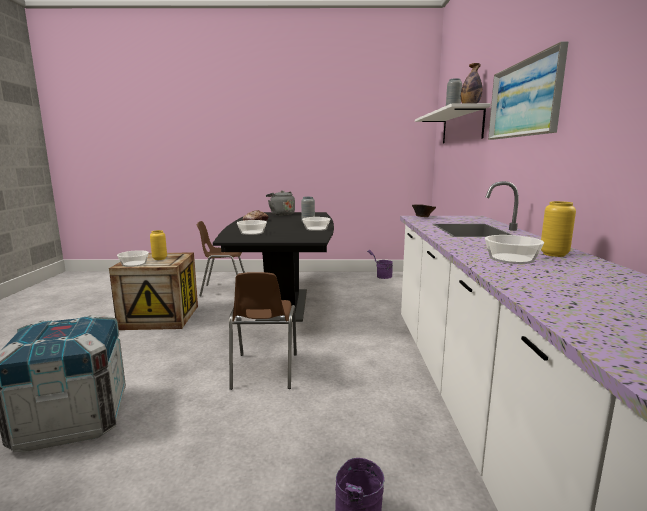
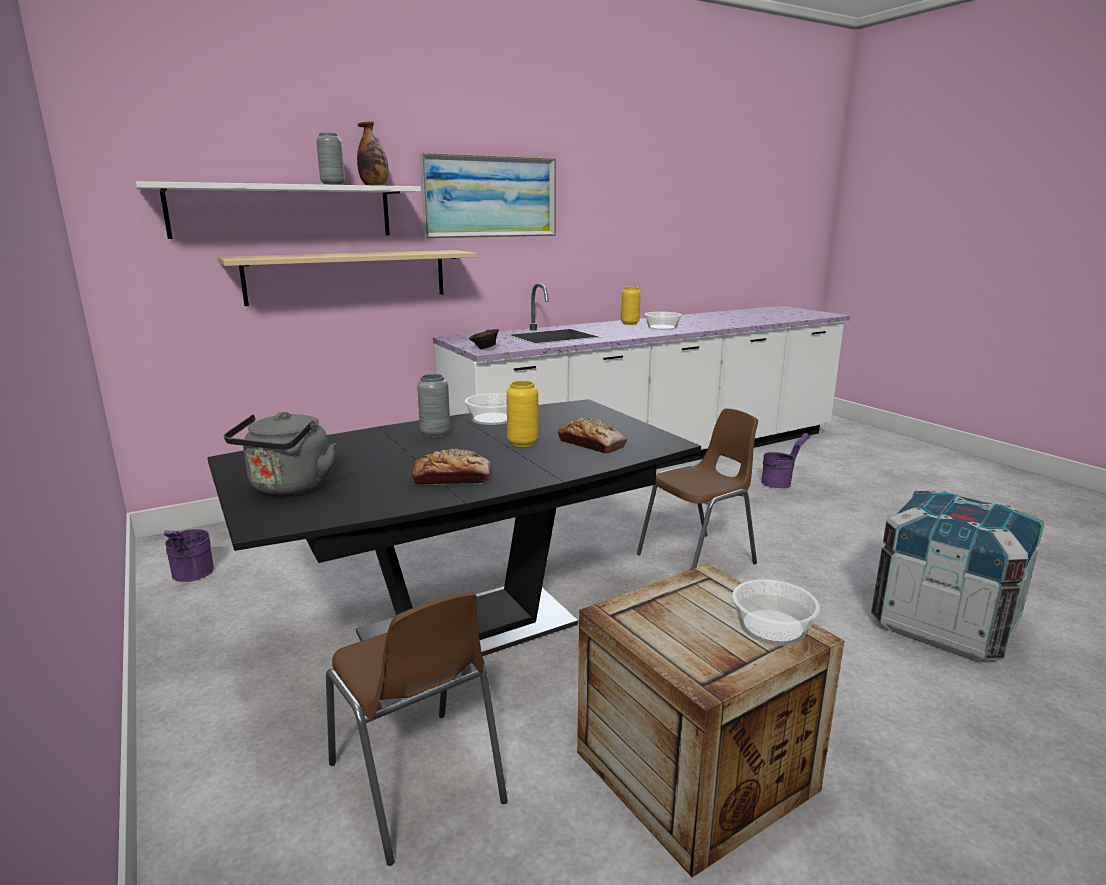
camera: 120 degrees left, 5 degrees up
(159, 258) = (692, 620): yellow vase -> yellow vase (523, 443)
(252, 233) = (591, 444): bowl -> bread
(470, 165) = (348, 276): none -> beige shelf

